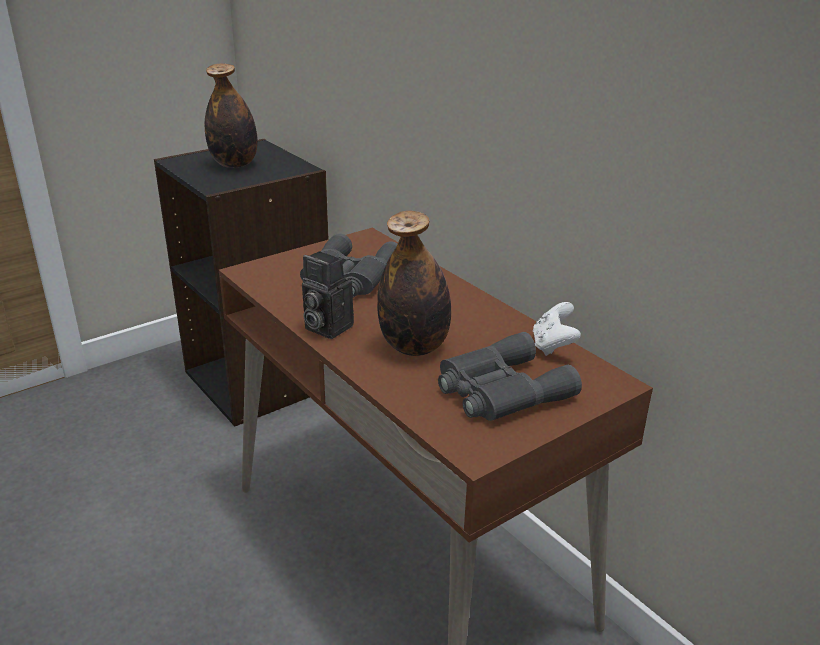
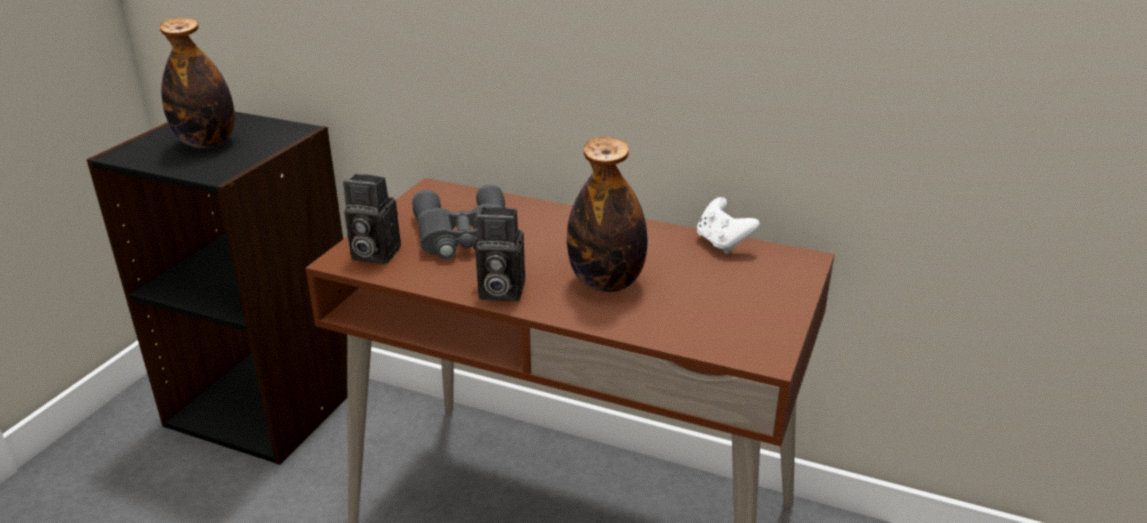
camera: 30 degrees left, 0 degrees up
(270, 273) = (372, 254): none -> camera
(499, 390) = (724, 297): grey binoculars -> none

